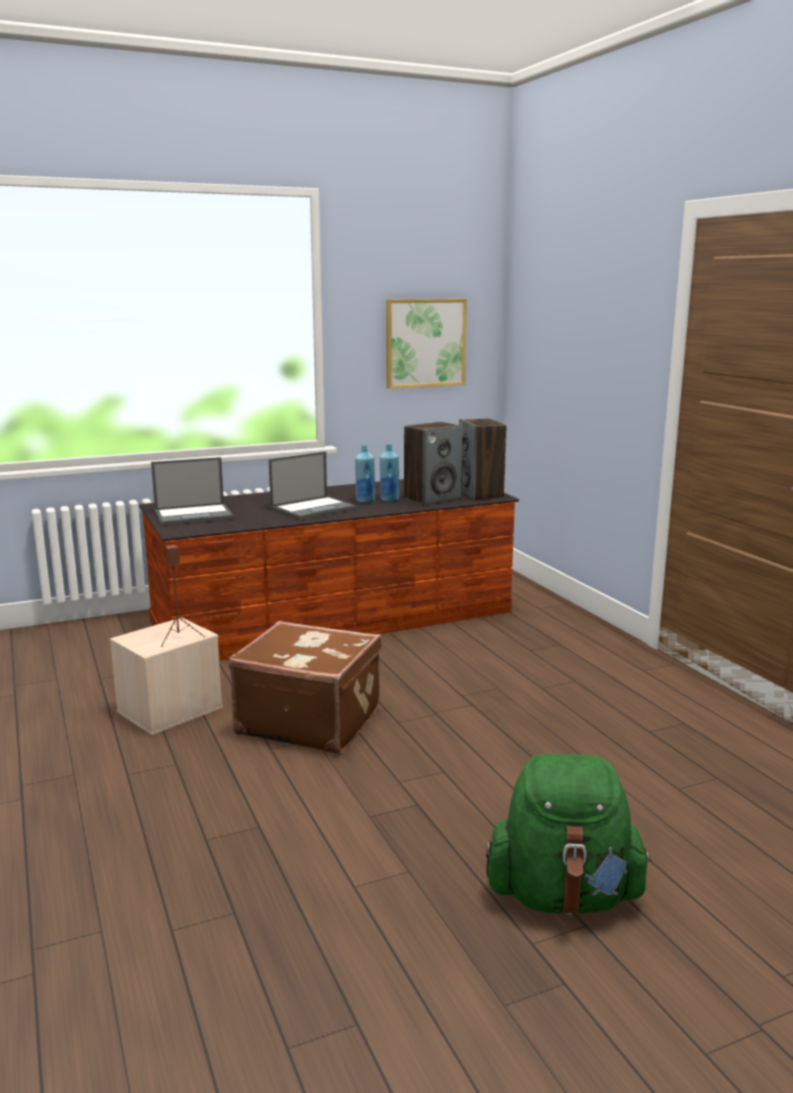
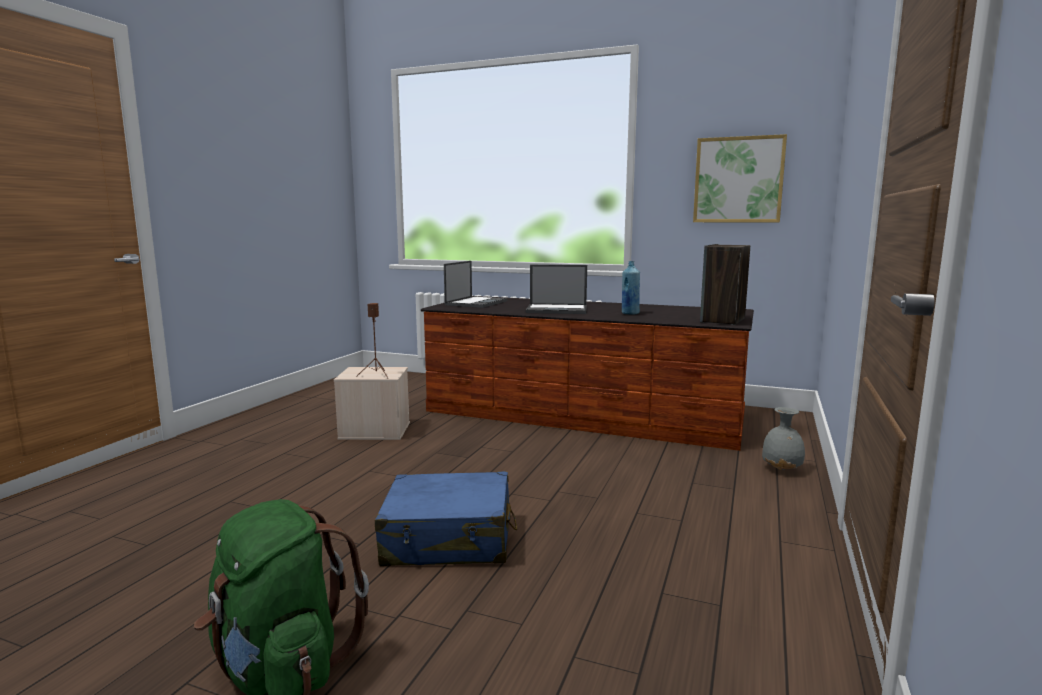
camera: 45 degrees right, 5 degrees down
(194, 515) = (476, 303): laptop -> laptop turned 90 degrees counterclockwise
(309, 721) = (424, 465): brown suitcase -> none
(365, 501) = (609, 311): blue bottle -> none
(432, 499) = (667, 317): speaker -> none
(471, 766) = (449, 539): none -> blue suitcase
(561, 618) = (782, 469): none -> grey vase

